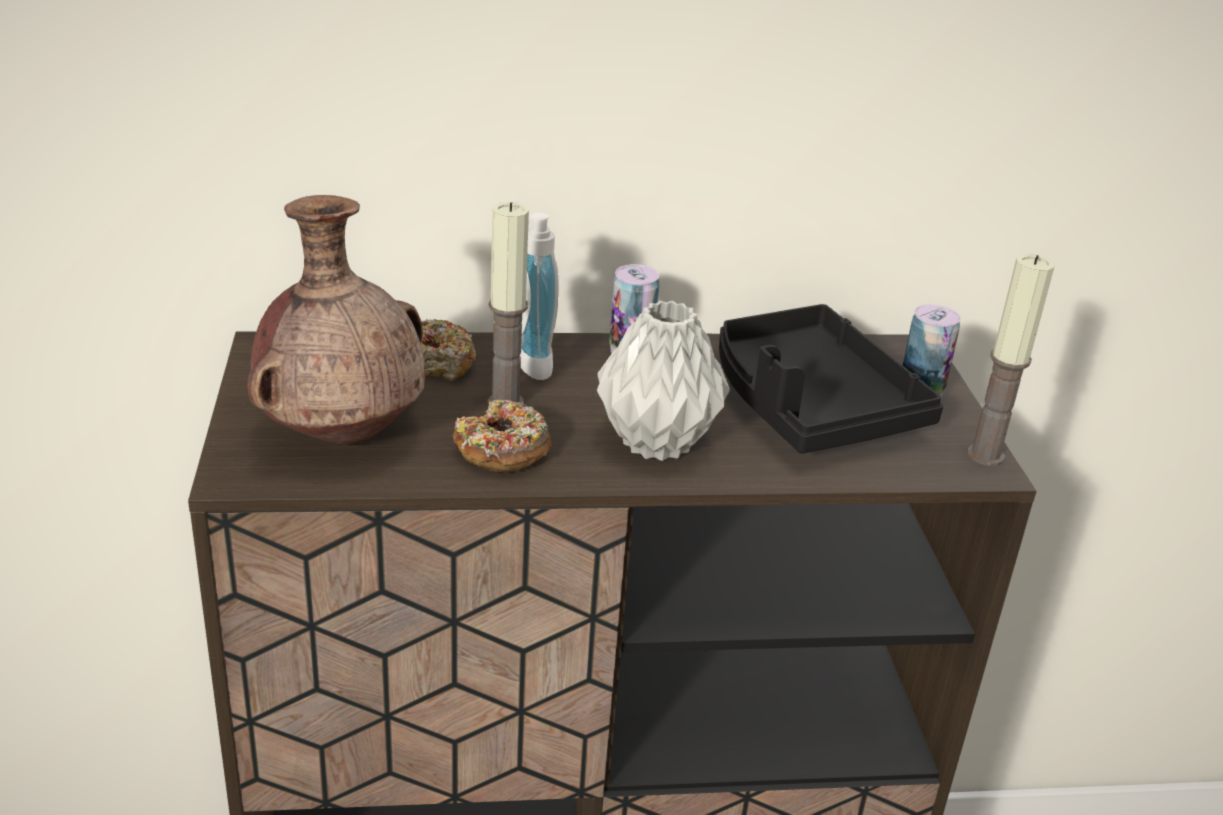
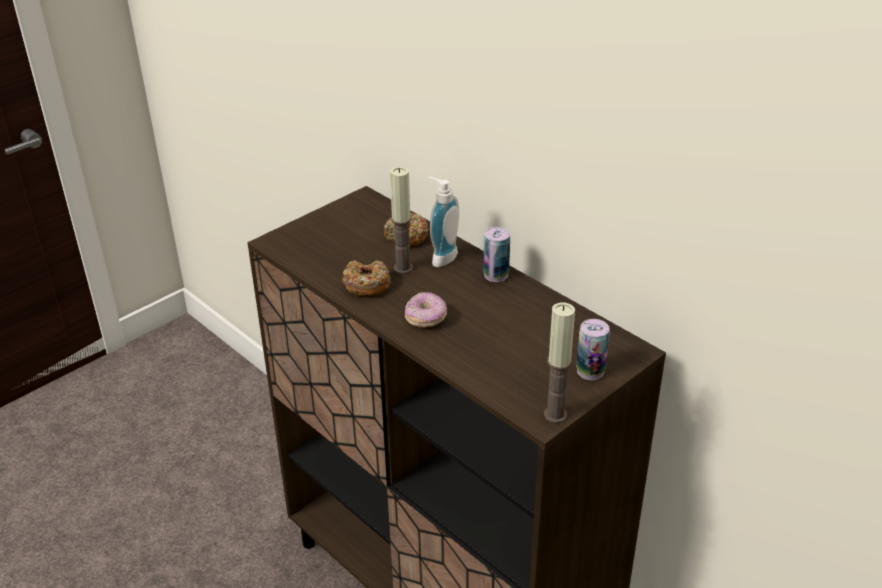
camera: 55 degrees right, 5 degrees up
(344, 434) = (328, 247): brown vase -> none
(658, 444) = (426, 318): grey vase -> donut
(809, 404) = (523, 343): black tray -> none

